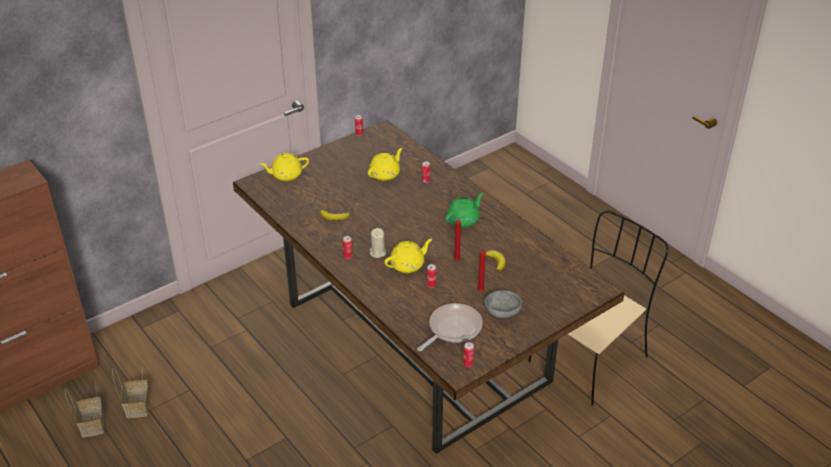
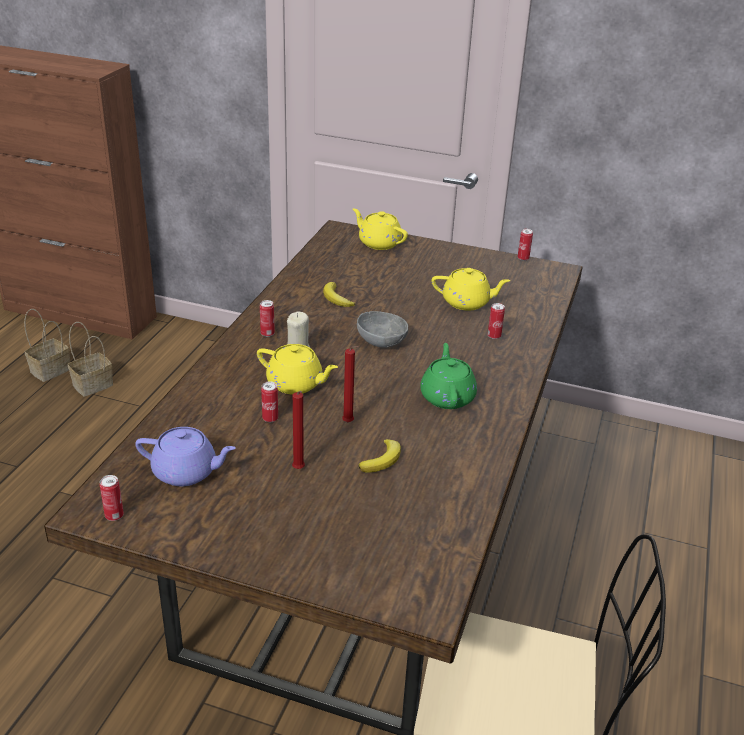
camera: 55 degrees right, 5 degrees down
(452, 329) = (186, 472): frying pan -> purple teapot
(463, 220) = (447, 396): green teapot -> green teapot turned 105 degrees counterclockwise
(502, 311) = (266, 508): grey bowl -> grey bowl (382, 341)

